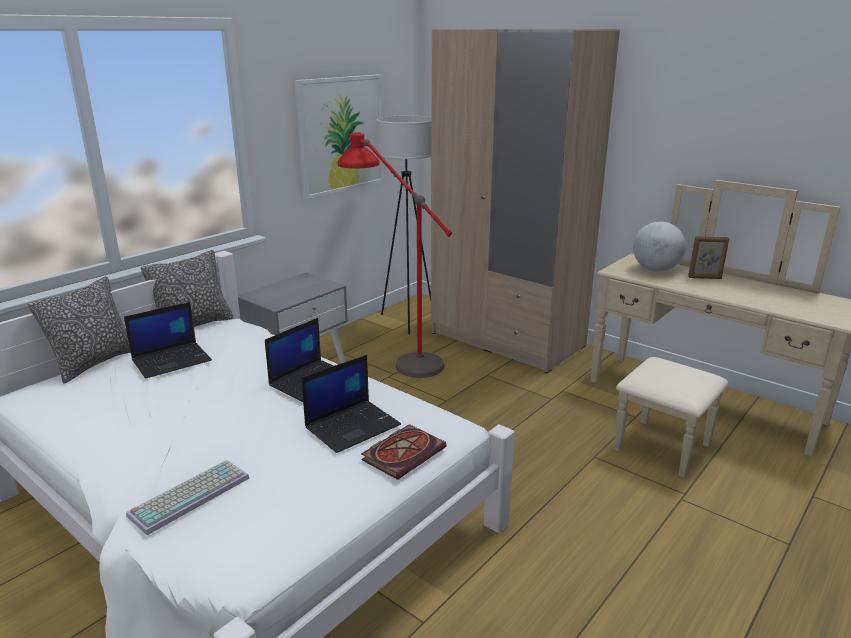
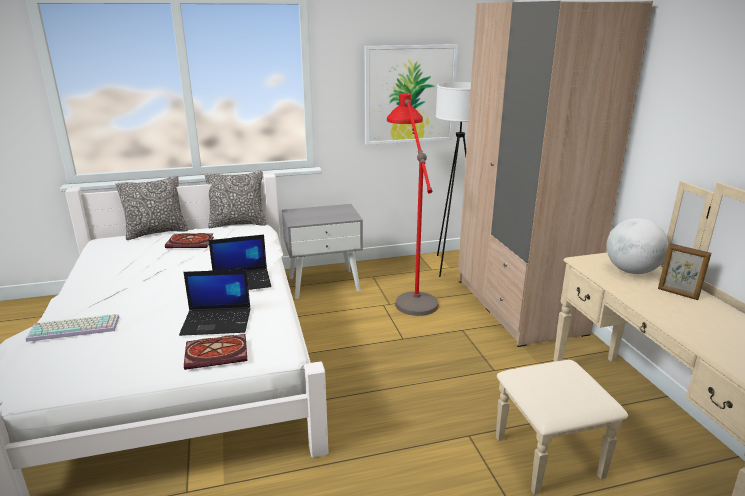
camera: 35 degrees right, 0 degrees up
(172, 360) = (191, 242): laptop -> book

